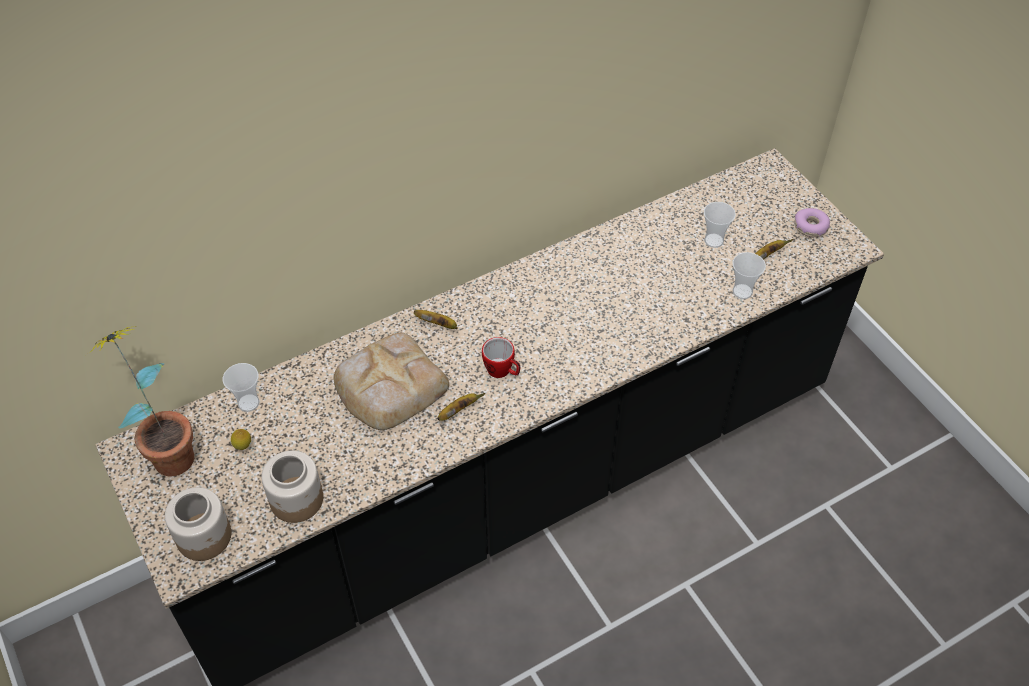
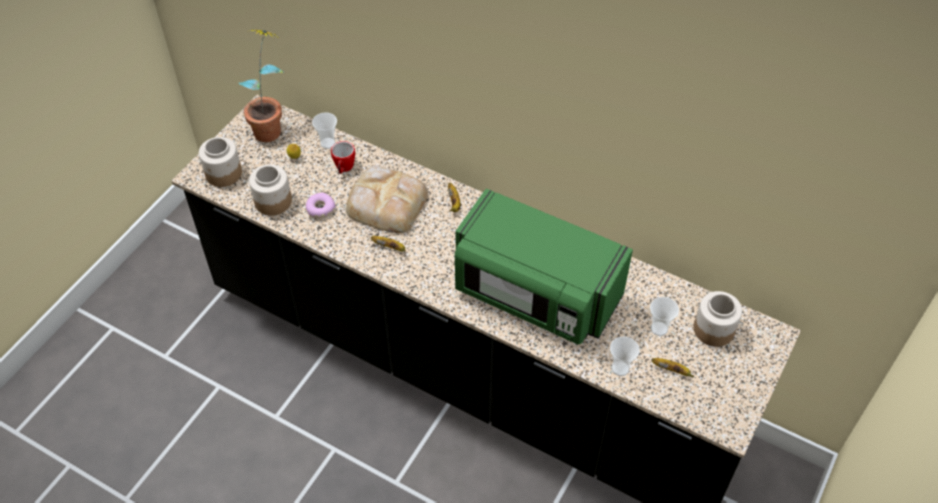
camera: 60 degrees right, 0 degrees up
(502, 371) = (439, 256): mug -> mug (344, 168)
(610, 313) = (535, 293): none -> green microwave
(739, 204) = (713, 330): none -> jar
(810, 227) = (729, 389): donut -> donut (320, 209)

